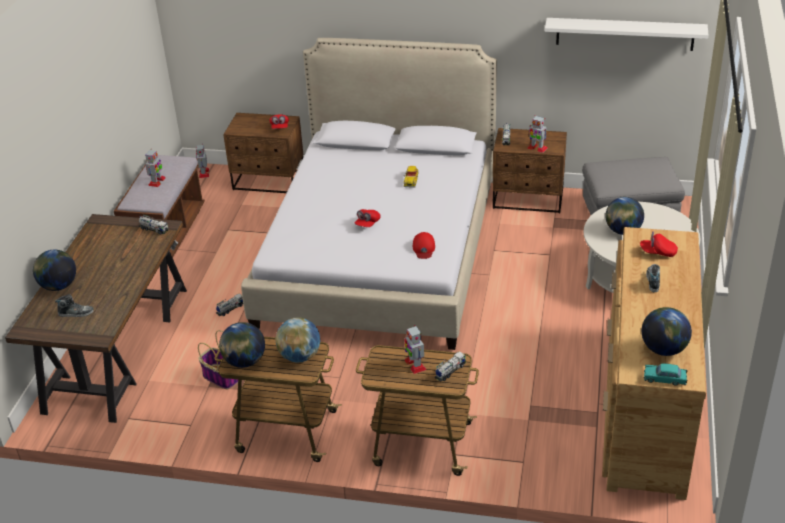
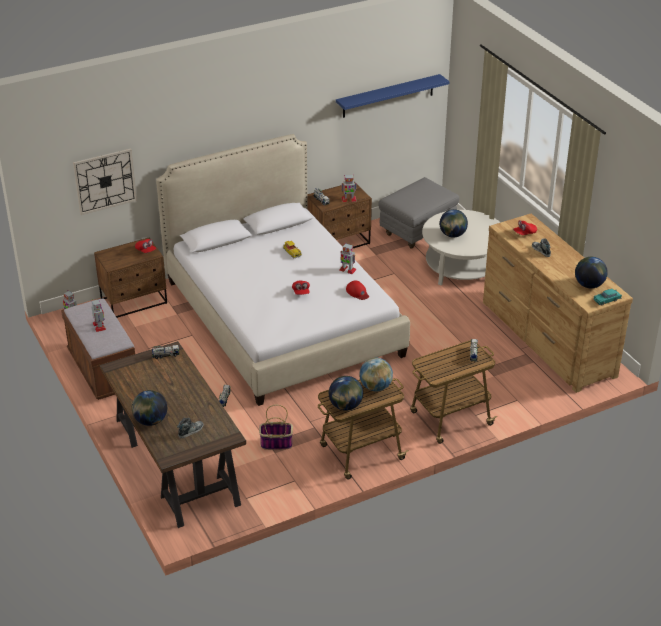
camera: 40 degrees left, 0 degrees up
(250, 35) = (105, 181): none -> wall clock
(415, 364) = (448, 360): toy robot -> toy robot (347, 270)
(624, 34) = (388, 96): white shelf -> blue shelf

